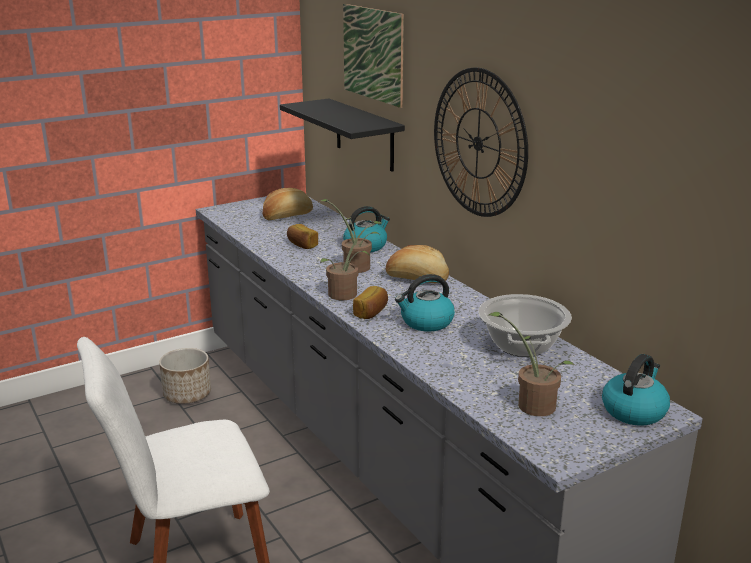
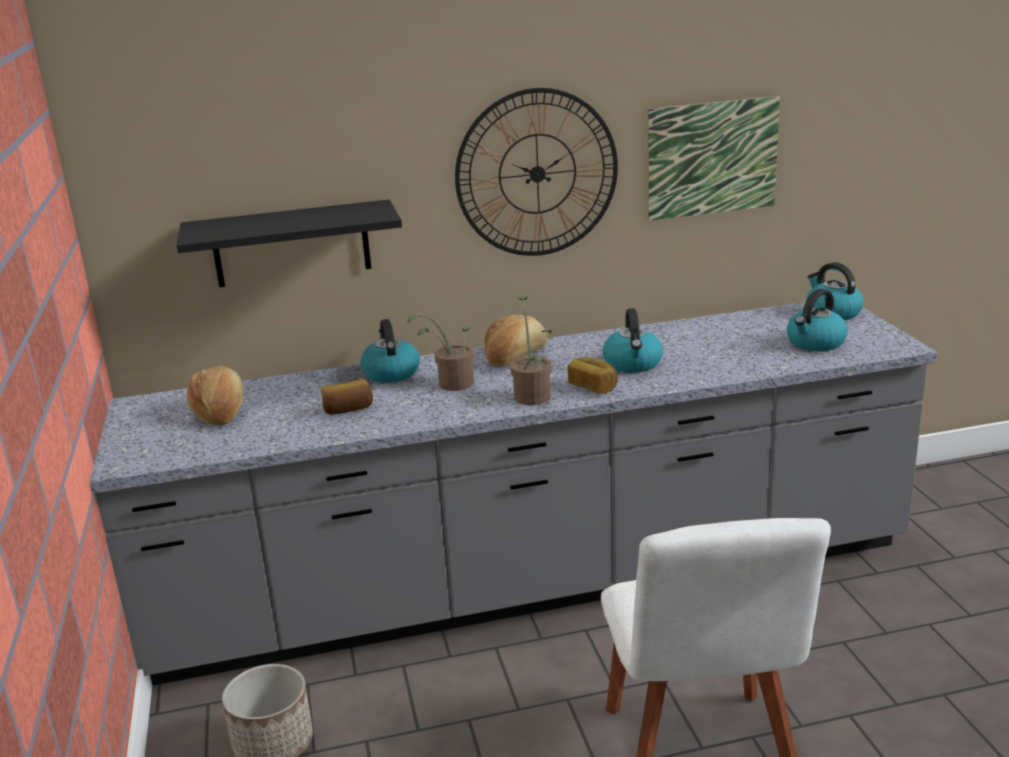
camera: 70 degrees left, 0 degrees up
(373, 54) = (299, 125): picture -> picture (712, 158)
(522, 345) = (704, 332): cooking pot -> none
(531, 404) = (815, 343): potted plant -> kettle

